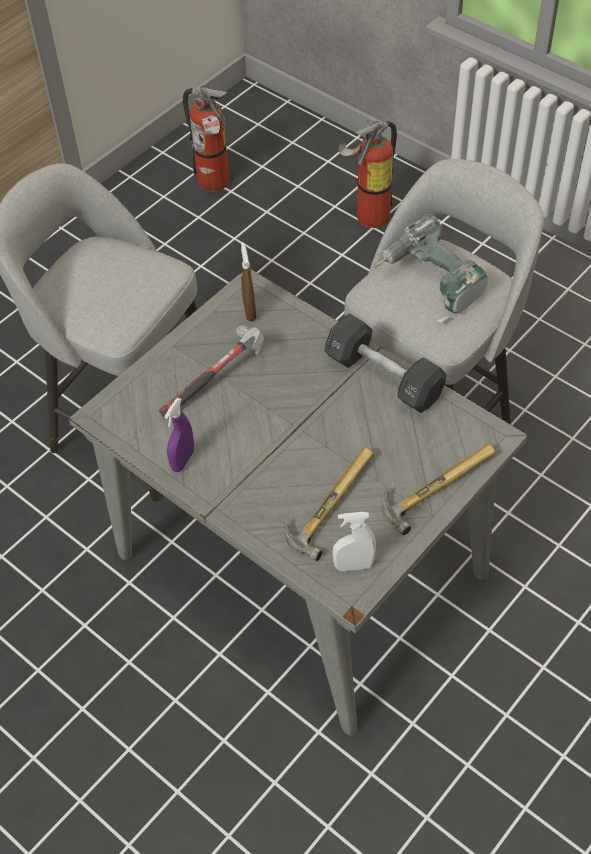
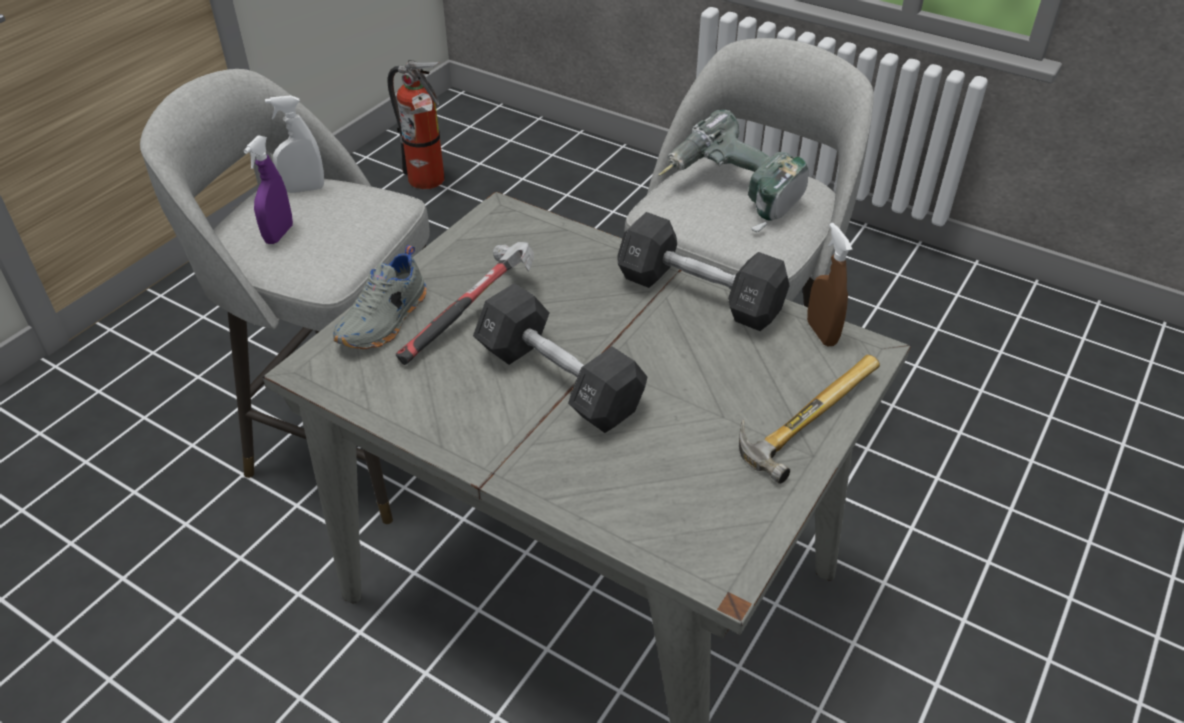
camera: 10 degrees left, 10 degrees down
(155, 380) = (385, 321): none -> grey shoe
(183, 460) = (437, 415): purple spray bottle -> purple spray bottle (279, 234)
(249, 310) = (505, 235): brown spray bottle -> brown spray bottle (821, 333)
(269, 441) = (559, 380): none -> black dumbbell
(326, 502) = (657, 450): hammer -> none
(353, 565) = (717, 533): white spray bottle -> white spray bottle (304, 189)
(368, 217) = (605, 202): fire extinguisher -> none

